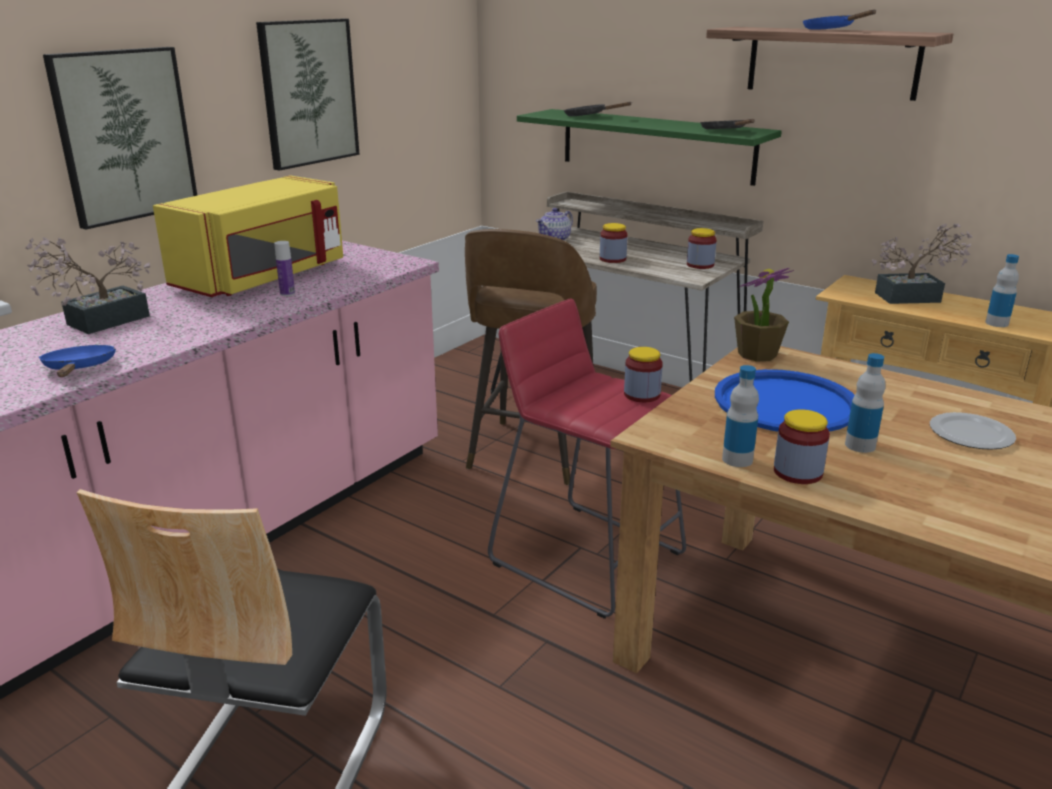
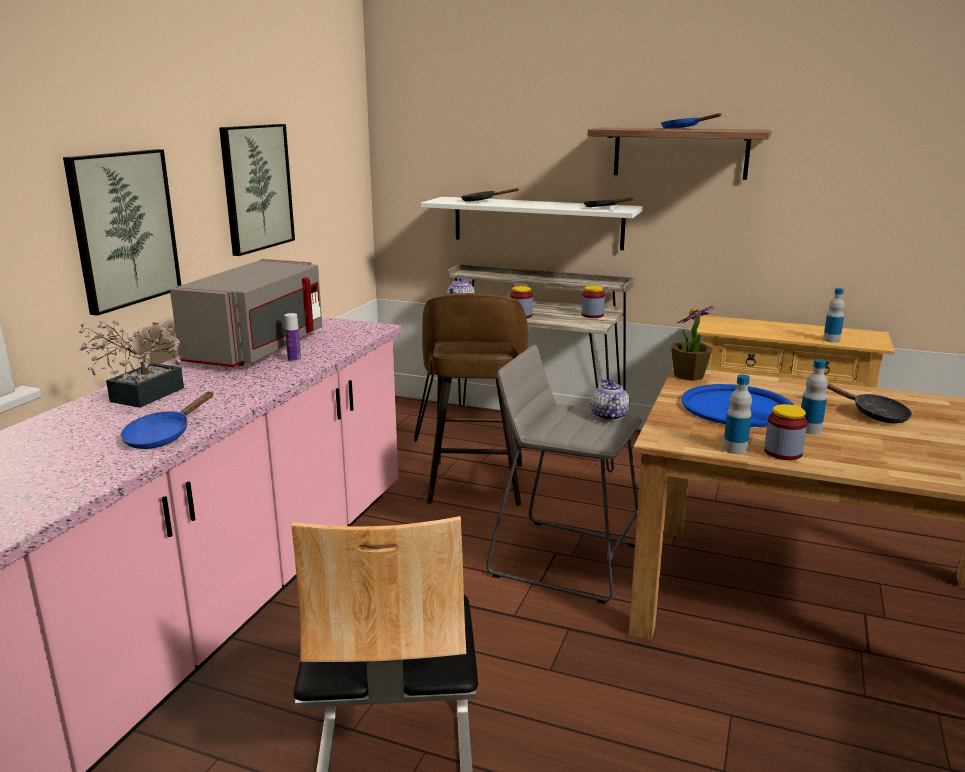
camera: 15 degrees left, 5 degrees down
(79, 369) = (162, 436): blue frying pan -> blue frying pan turned 120 degrees counterclockwise
(264, 277) = (259, 348): yellow microwave -> grey microwave
(587, 557) = (565, 559): red stool -> grey stool
(642, 395) = (608, 416): jar -> teapot
(656, 145) = (537, 222): green shelf -> white shelf
(915, 297) = (763, 327): potted plant -> none
(969, 434) = (874, 414): plate -> black frying pan

